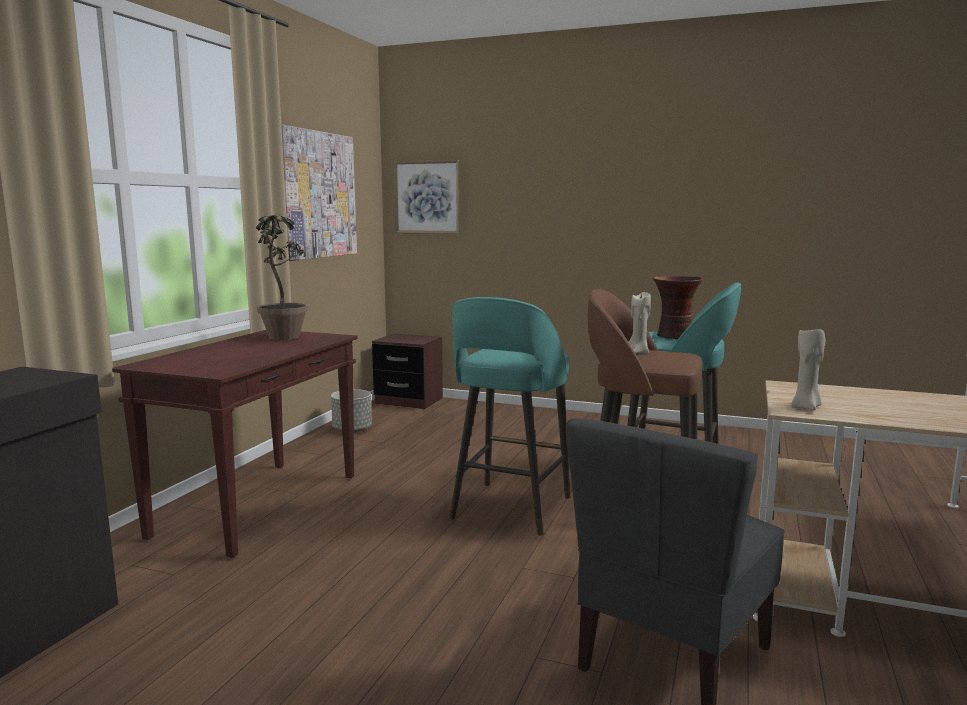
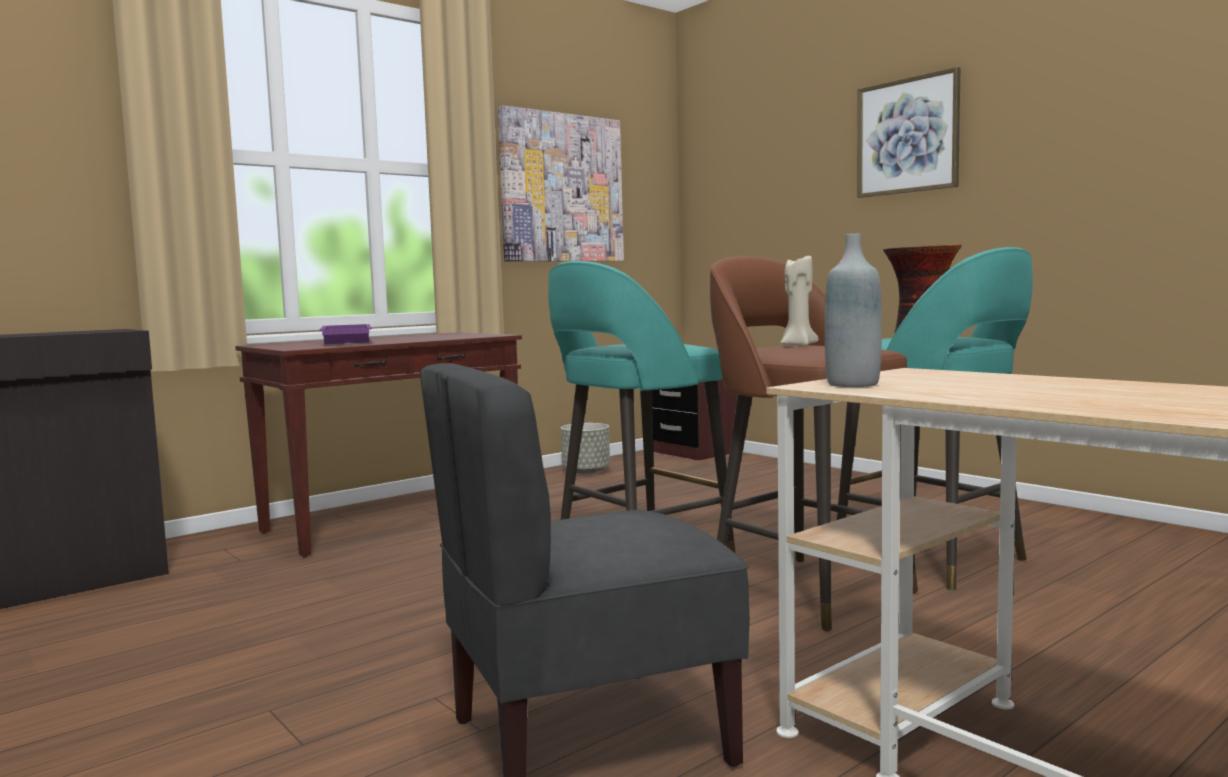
camera: 30 degrees right, 5 degrees down
(227, 357) = (345, 342): none -> purple tray
(282, 339) = (439, 336): potted plant -> none
(427, 197) = (723, 189): picture -> picture (907, 136)
(806, 407) = (852, 384): beige candle -> grey bottle

